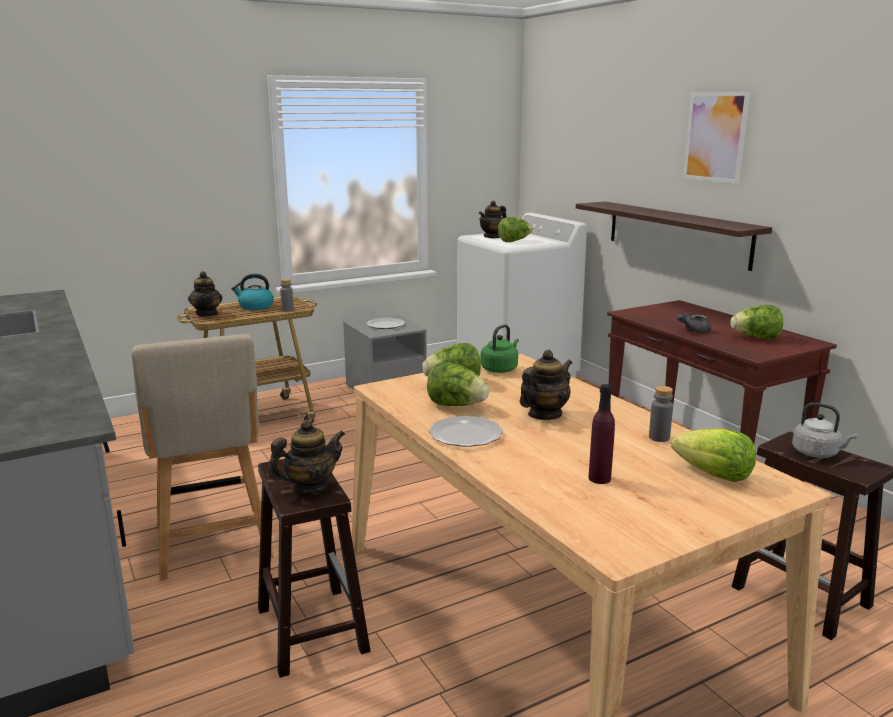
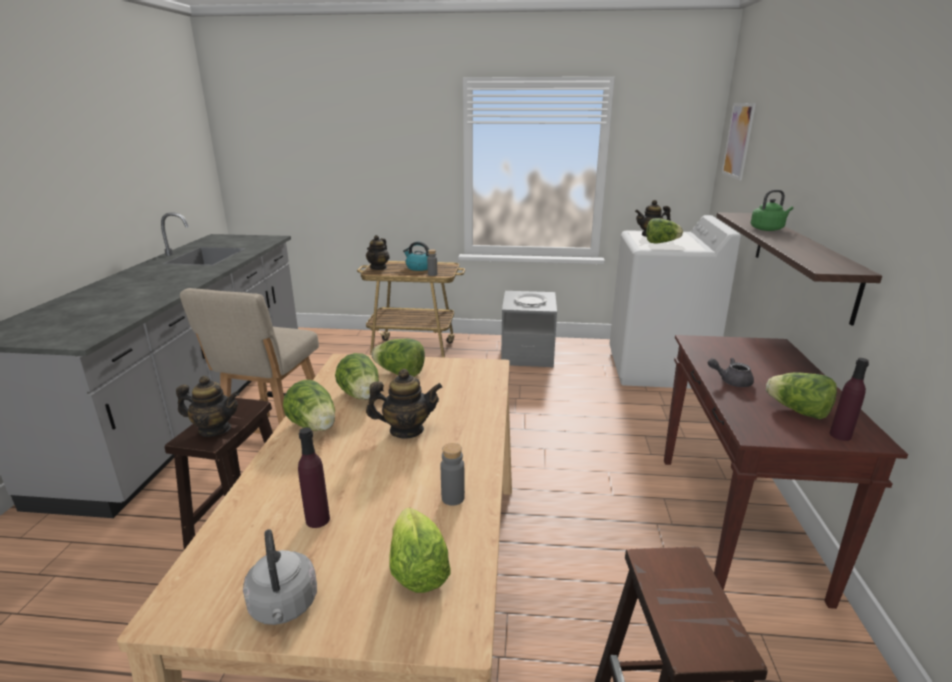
camera: 35 degrees right, 5 degrees up
(465, 434) = (314, 426): plate -> lettuce
(500, 369) = (461, 370): green kettle -> green kettle (768, 229)
(715, 137) = (853, 148): picture -> picture (738, 140)
(795, 344) = (840, 435): none -> purple bottle
(817, 453) = (684, 593): grey kettle -> grey kettle (284, 607)

